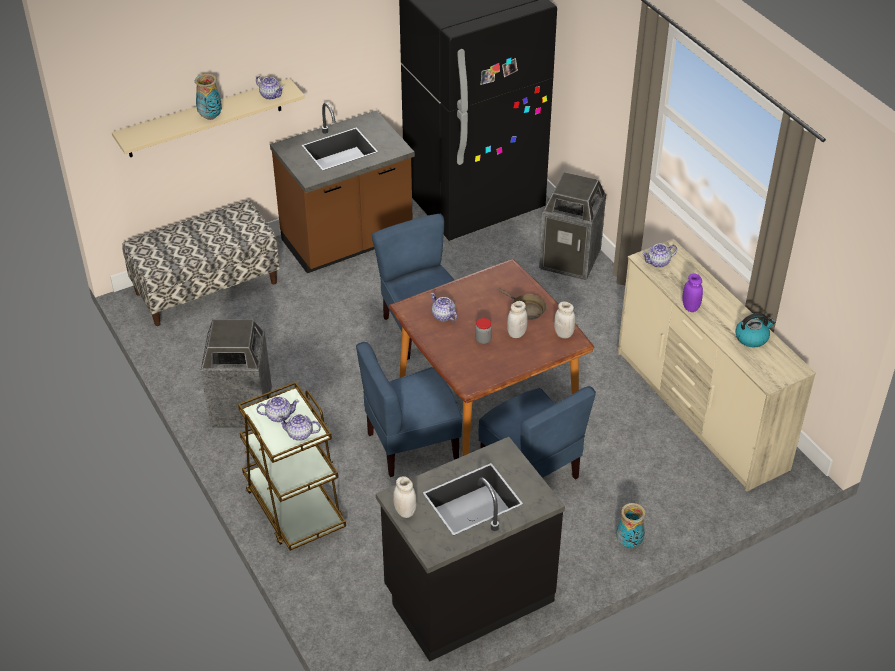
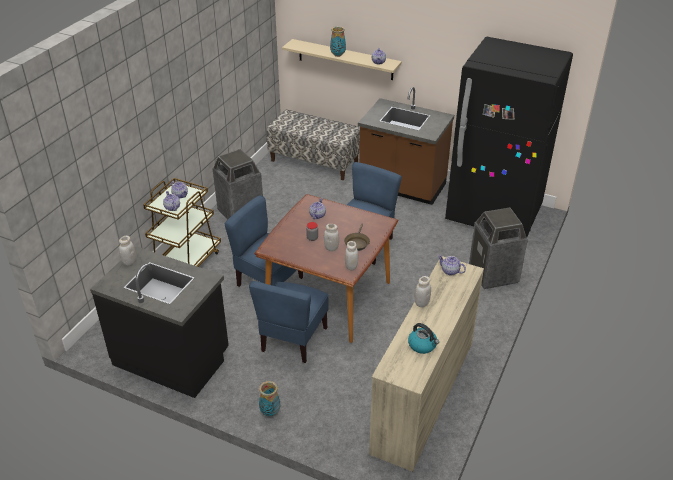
camera: 55 degrees right, 5 degrees down
(690, 307) = (421, 303): purple jar -> white jar

